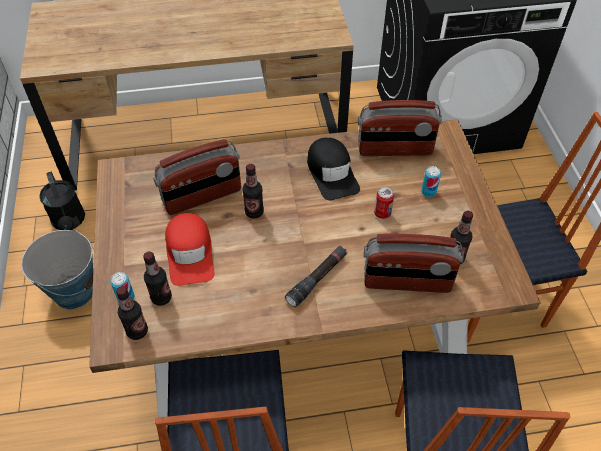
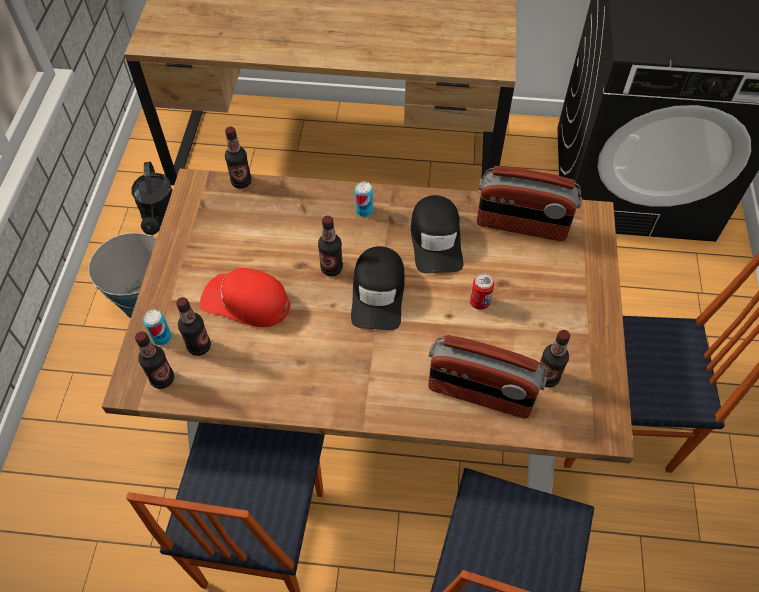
camera: 15 degrees right, 5 degrees up
(155, 160) = (241, 182): none -> bottle
(190, 253) = (246, 302): red cap -> red cap turned 105 degrees clockwise
(202, 197) = (279, 237): radio -> none
(299, 223) = (378, 293): none -> black cap
(317, 279) = (377, 365): black flashlight -> none
(428, 192) = (544, 288): can -> can (364, 211)

